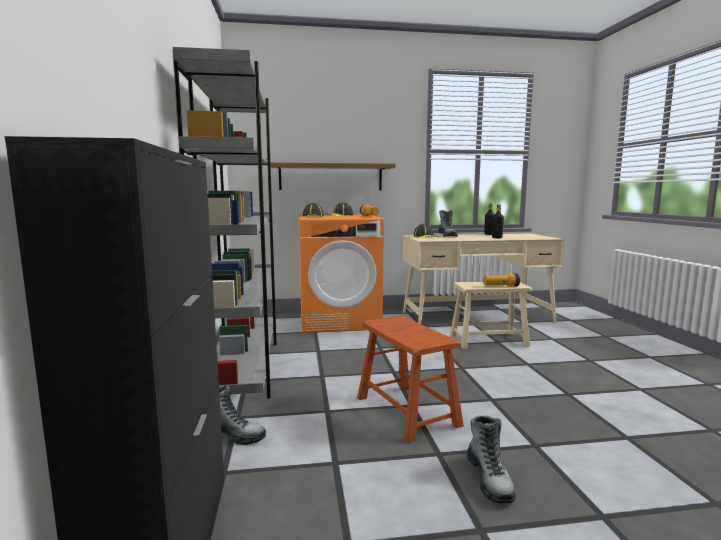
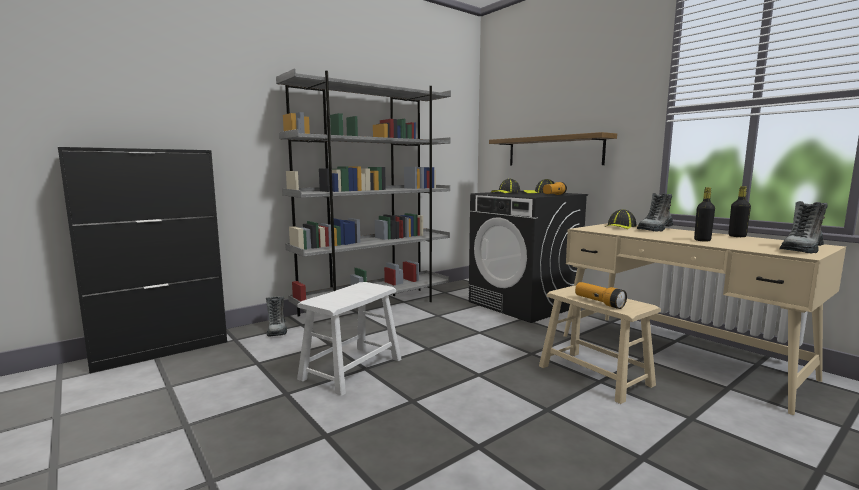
camera: 60 degrees right, 0 degrees up
(339, 320) = (524, 304): orange washing machine -> black washing machine
(407, 411) = (352, 369): brown stool -> white stool
(489, 479) = (255, 420): boot -> boot (802, 249)

